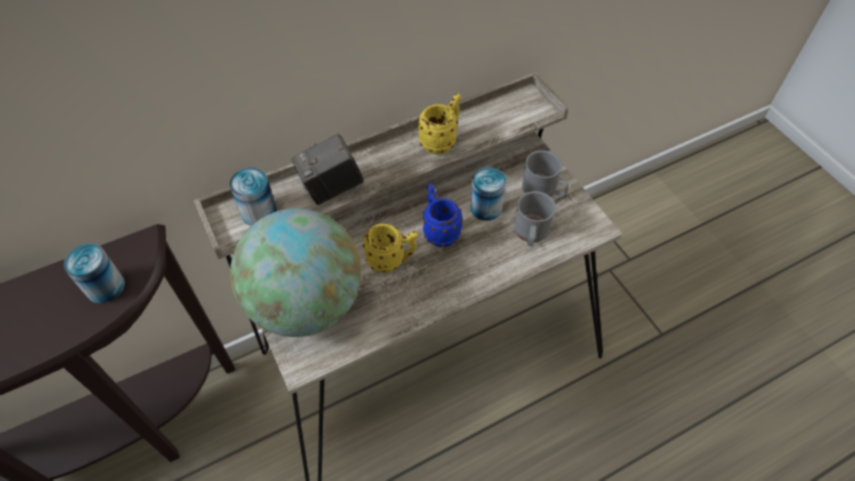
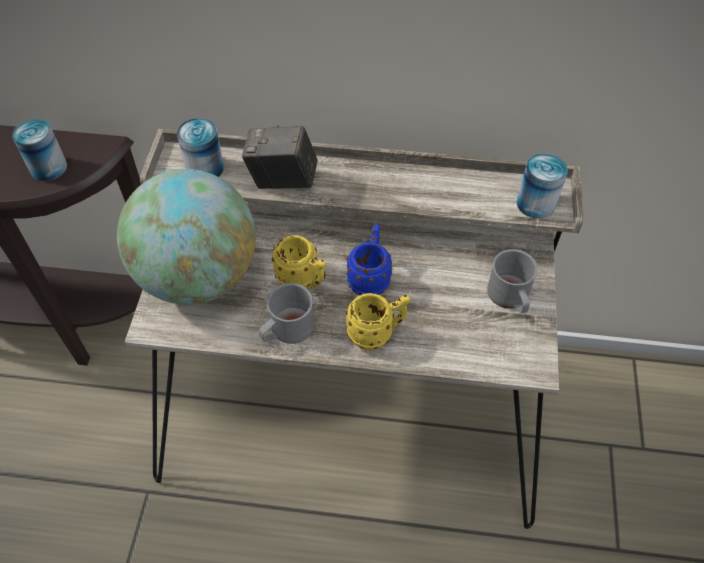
camera: 35 degrees right, 0 degrees up
(441, 140) = (423, 188): yellow mug -> yellow mug (377, 333)
(486, 207) = (434, 282): can -> can (535, 203)
(531, 233) = (458, 333): grey mug -> grey mug (286, 330)

